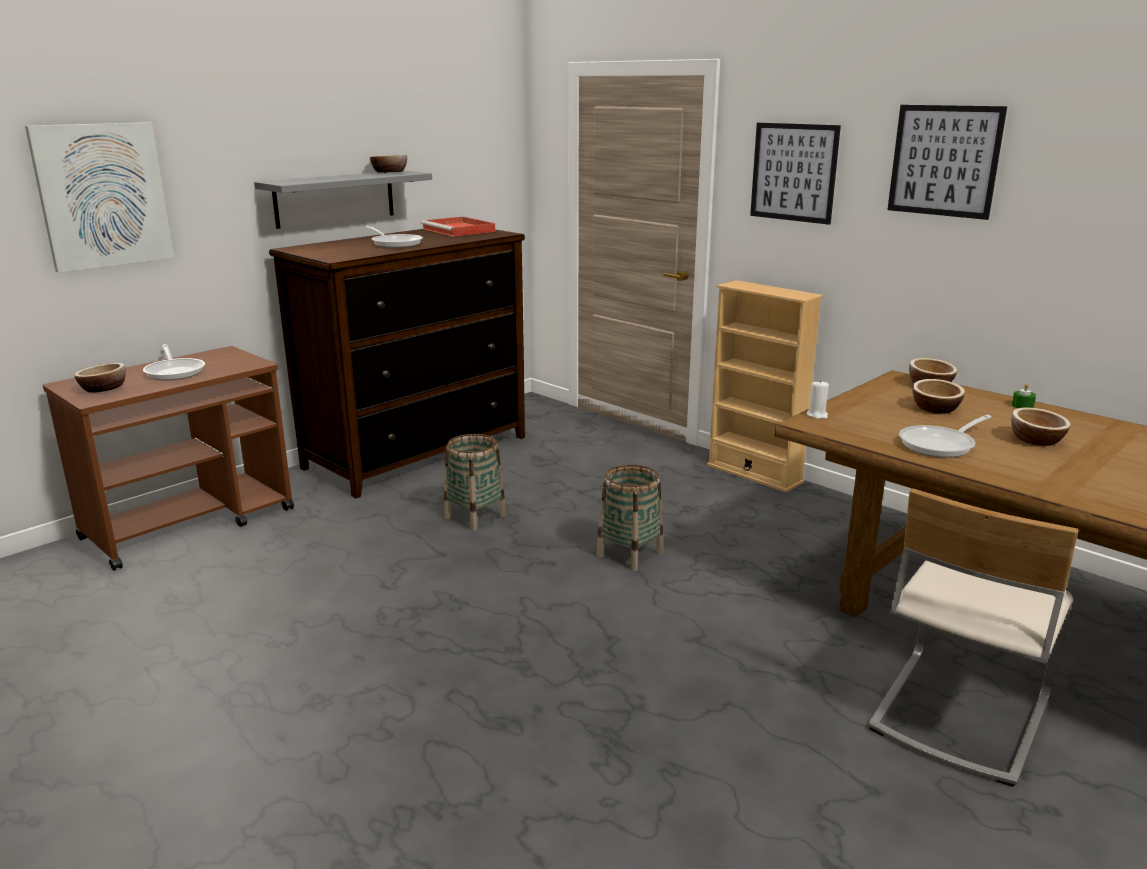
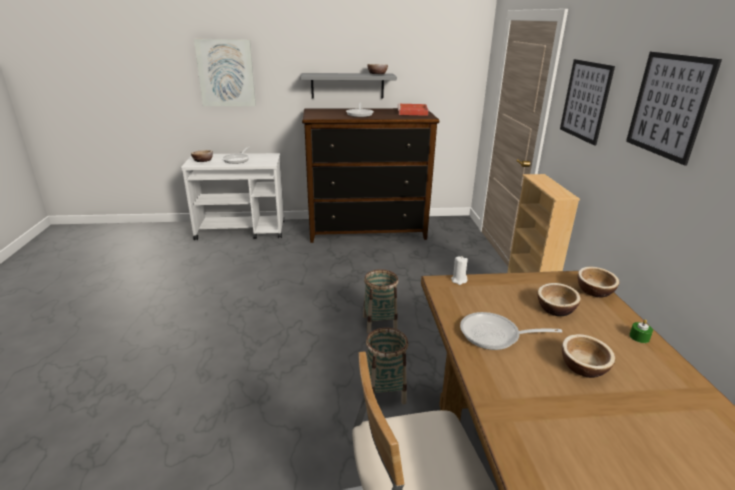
camera: 40 degrees right, 5 degrees up
(191, 523) = (242, 230): brown cart -> white cart
(475, 517) = (342, 271): basket -> basket (385, 392)

